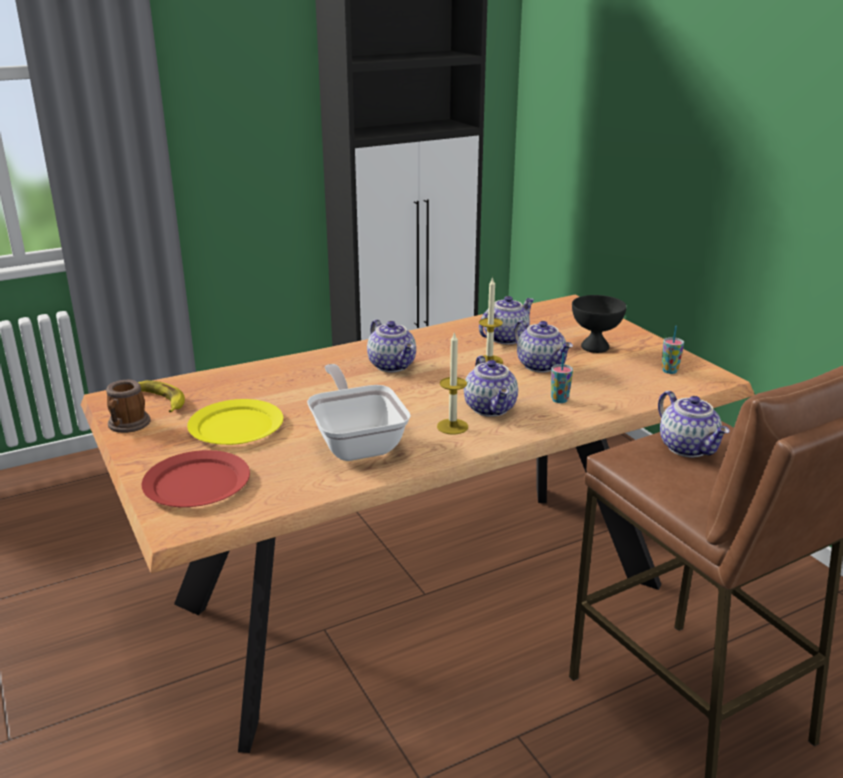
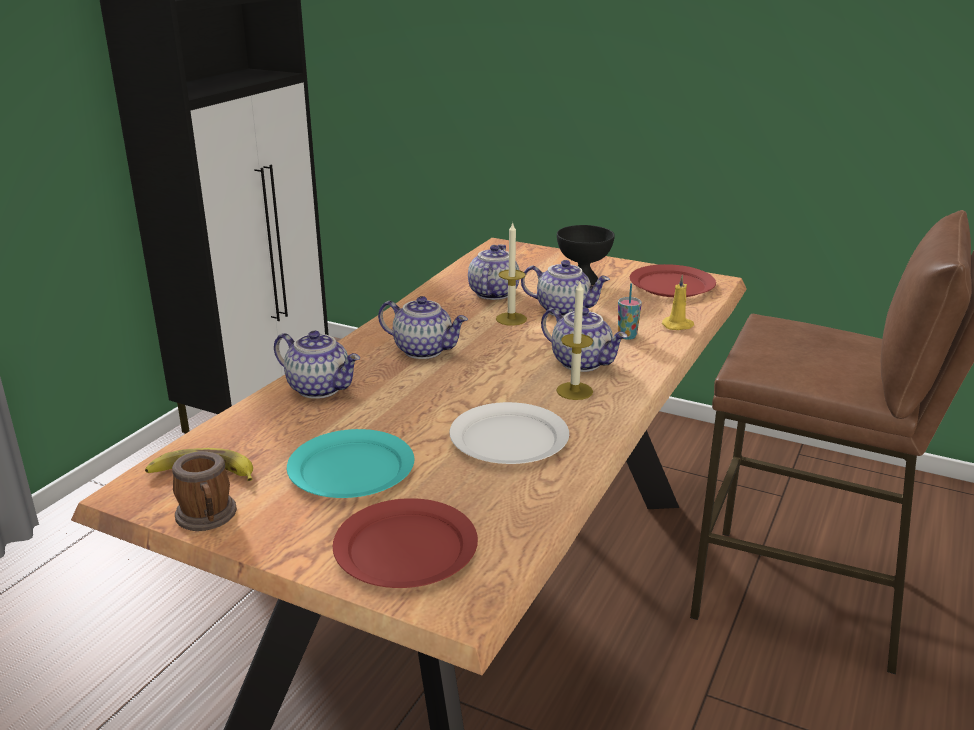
camera: 35 degrees left, 0 degrees up
(236, 427) = (352, 469): yellow plate -> turquoise plate
(357, 442) = (509, 438): frying pan -> white plate
(617, 404) = (678, 325): none -> yellow candle
(669, 371) = (672, 285): cup -> red plate
(689, 448) = (786, 344): teapot -> teapot (320, 388)

